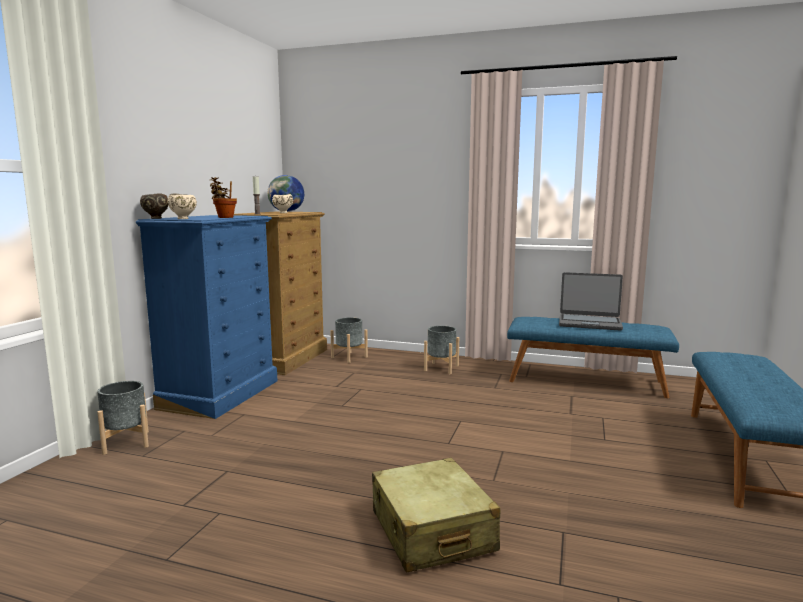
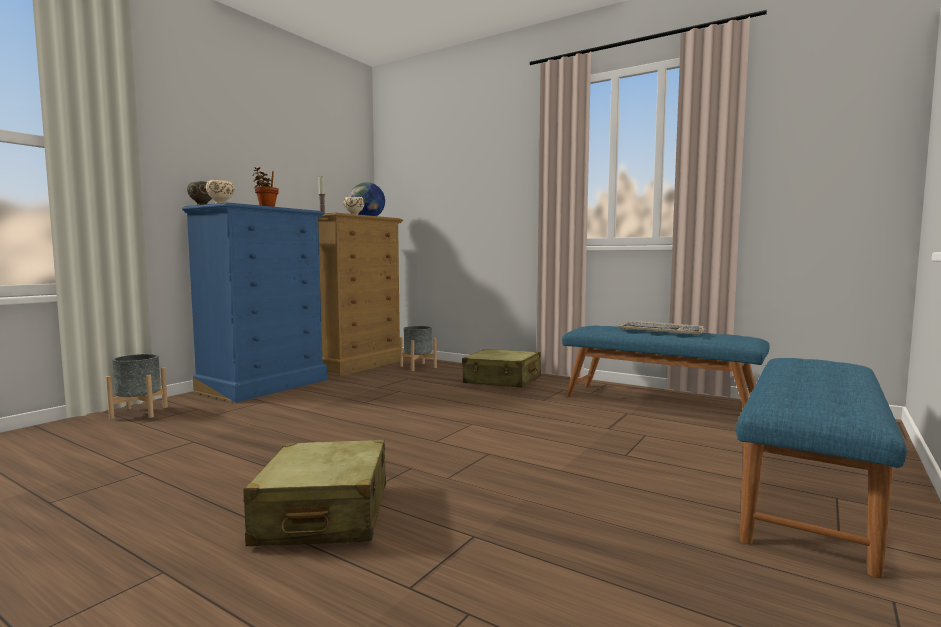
camera: 15 degrees right, 5 degrees down
(441, 368) = (502, 380): grey planter -> beige suitcase
(589, 323) = (662, 331): laptop -> keyboard

